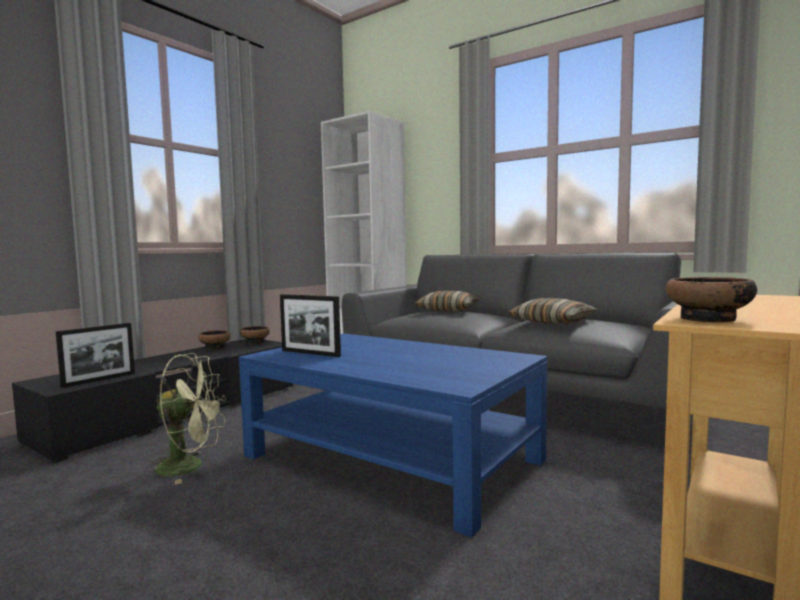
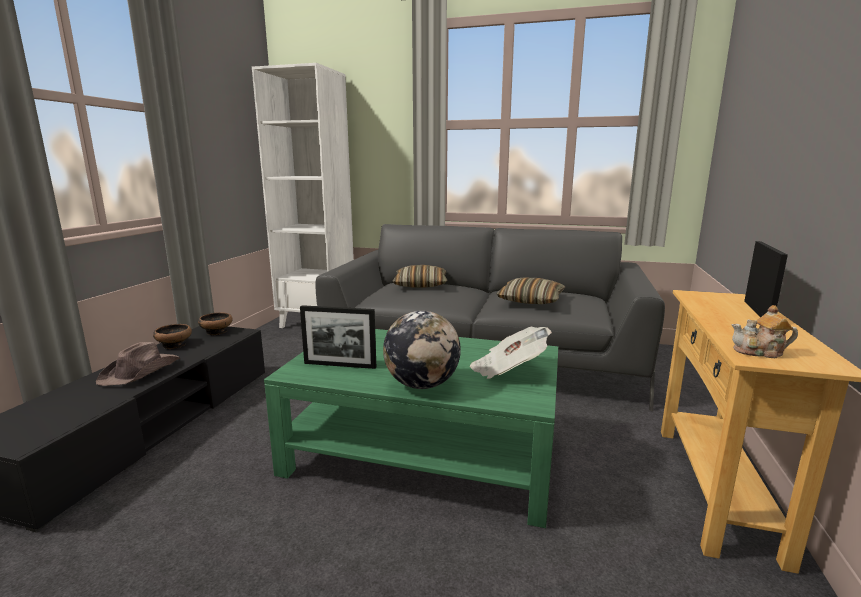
camera: 20 degrees left, 10 degrees up
(99, 380) = (69, 420): picture frame -> picture frame (757, 312)
(175, 359) = (141, 371): none -> brown hat
(190, 466) = (223, 502): green fan -> none
(367, 368) = (422, 384): none -> globe
(393, 458) = (425, 451): blue coffee table -> green coffee table
(466, 366) = (508, 370): none -> newspaper
(708, 319) = (760, 352): bowl -> teapot

